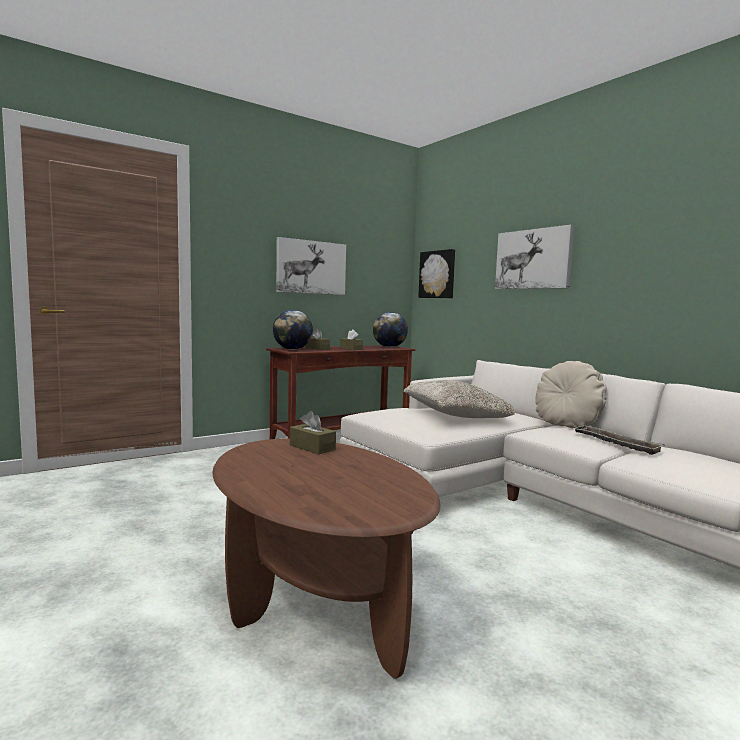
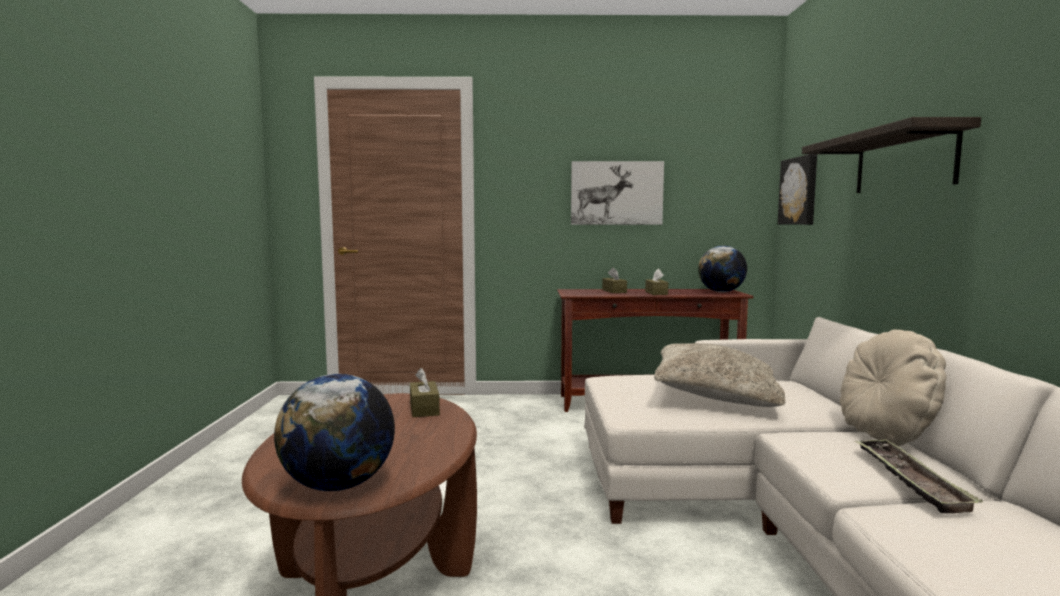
camera: 35 degrees right, 0 degrees up
(292, 349) = (579, 292): globe -> globe (338, 485)
(533, 259) = (903, 161): picture -> shelf

